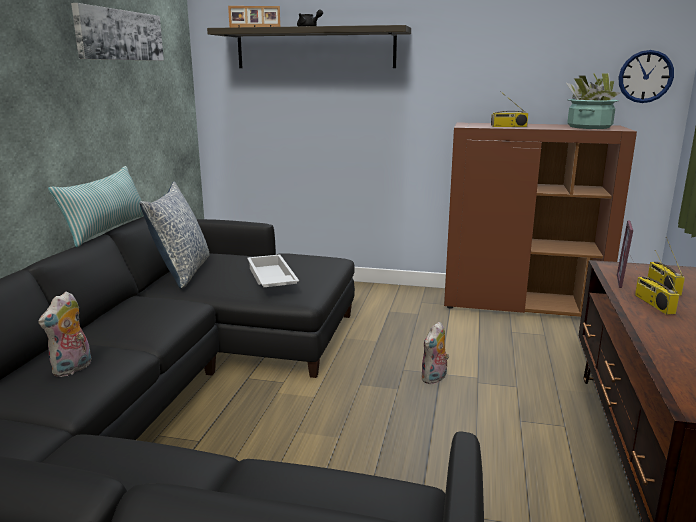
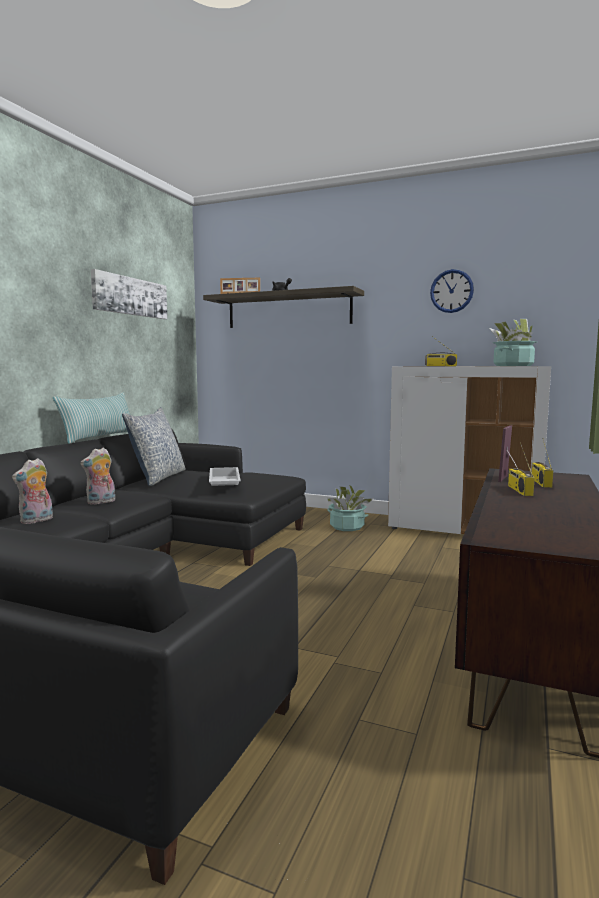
camera: 10 degrees right, 10 degrees down
(398, 309) = (347, 527): none -> potted plant
(434, 379) = (352, 573): plush toy -> plush toy (101, 502)
(522, 305) = (463, 530): brown cabinet -> white cabinet
(645, 76) = (567, 323): wall clock -> wall clock (451, 291)

